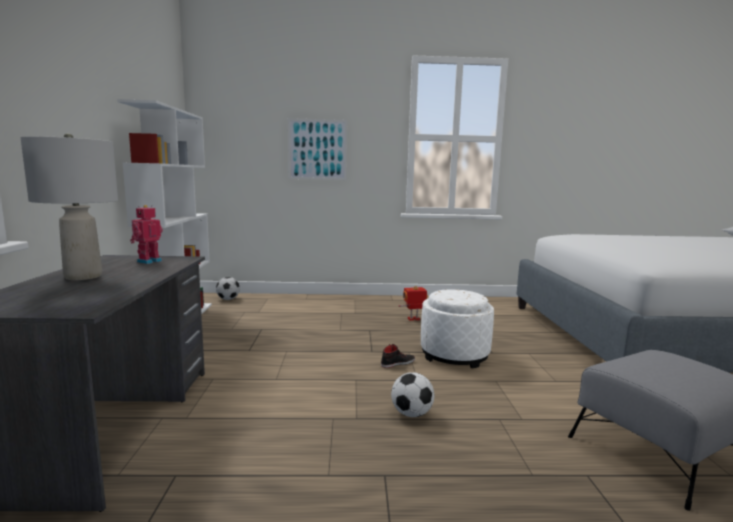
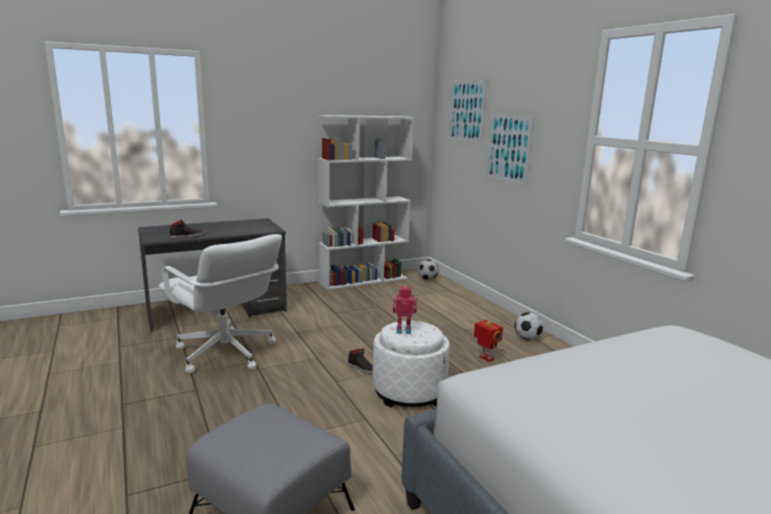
camera: 65 degrees right, 5 degrees up
(82, 276) = (212, 226): grey table lamp -> none
(115, 291) = (186, 236): none -> black shoe
(148, 261) = (258, 227): toy robot -> toy robot (403, 330)
(246, 116) = (466, 111): none -> picture
(289, 437) = (225, 354): none -> white office chair
(411, 414) = (276, 387): football -> football (527, 338)

